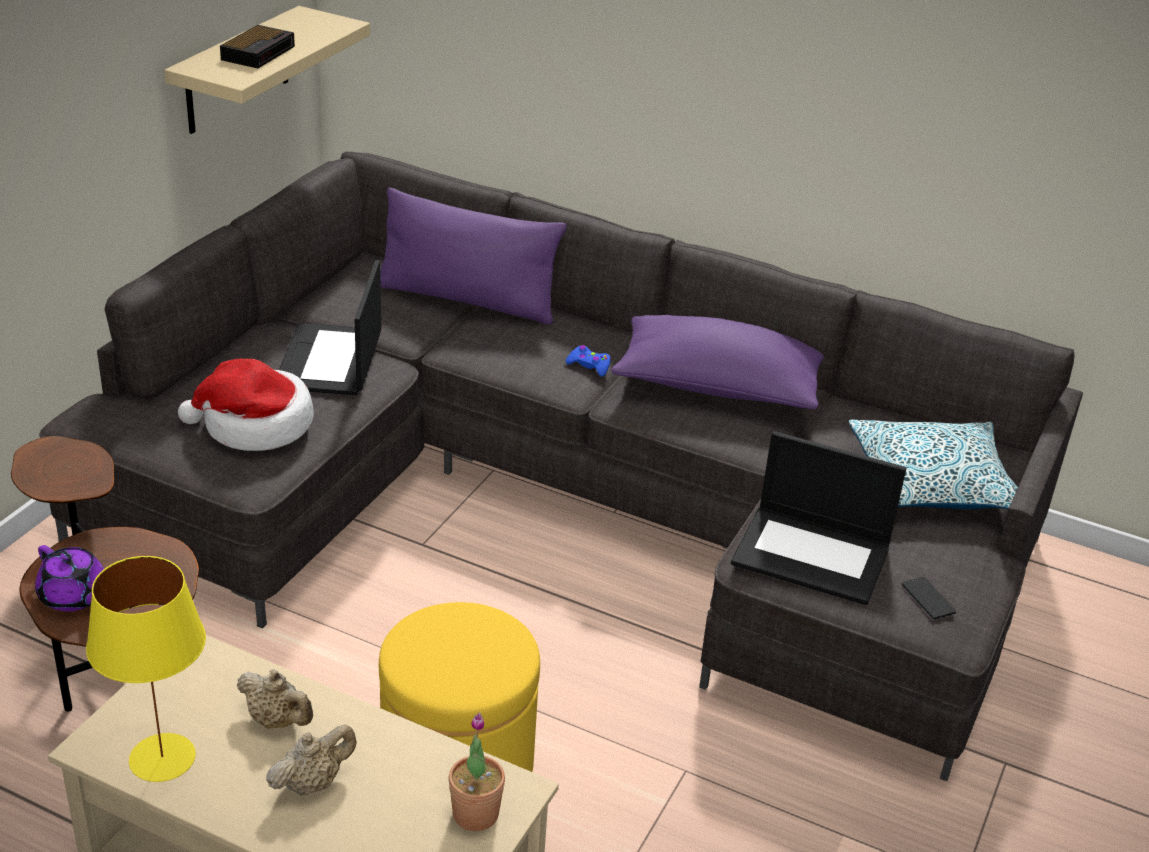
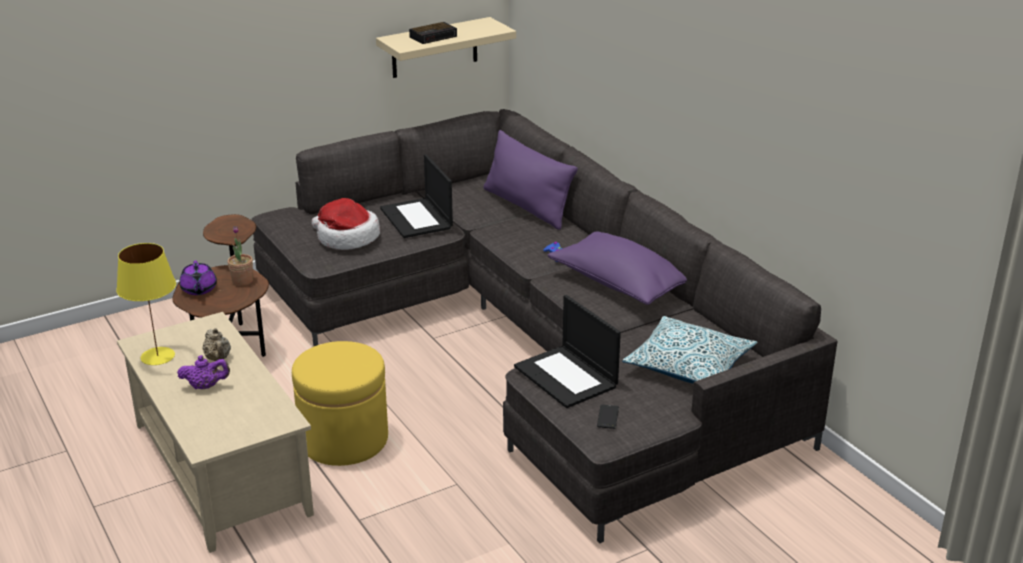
camera: 35 degrees right, 5 degrees down
(312, 783) = (205, 386): beige teapot -> purple teapot
(330, 361) = (417, 218): laptop -> laptop turned 60 degrees counterclockwise
(475, 814) = (259, 422): potted plant -> potted plant (242, 281)

